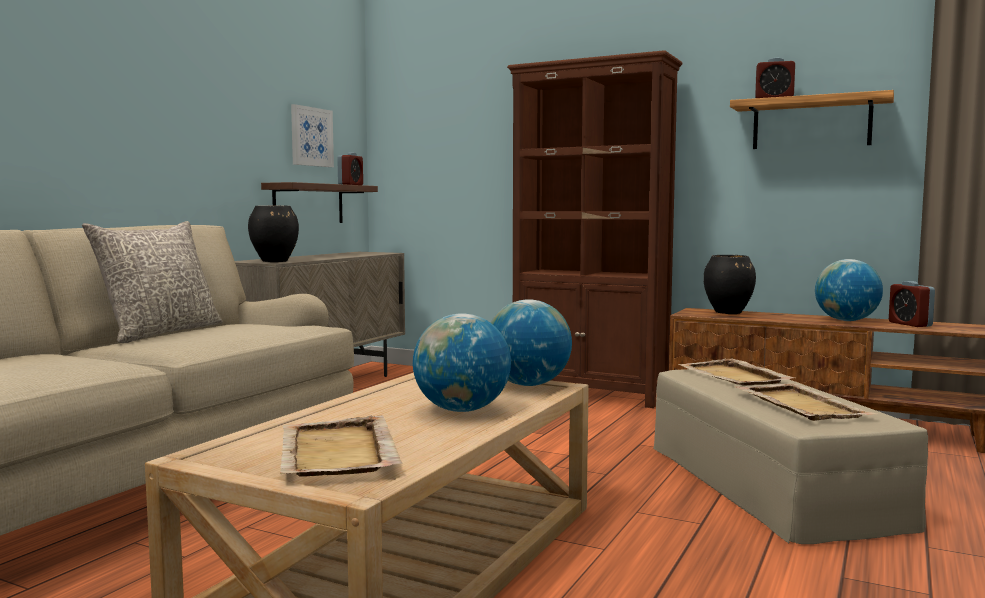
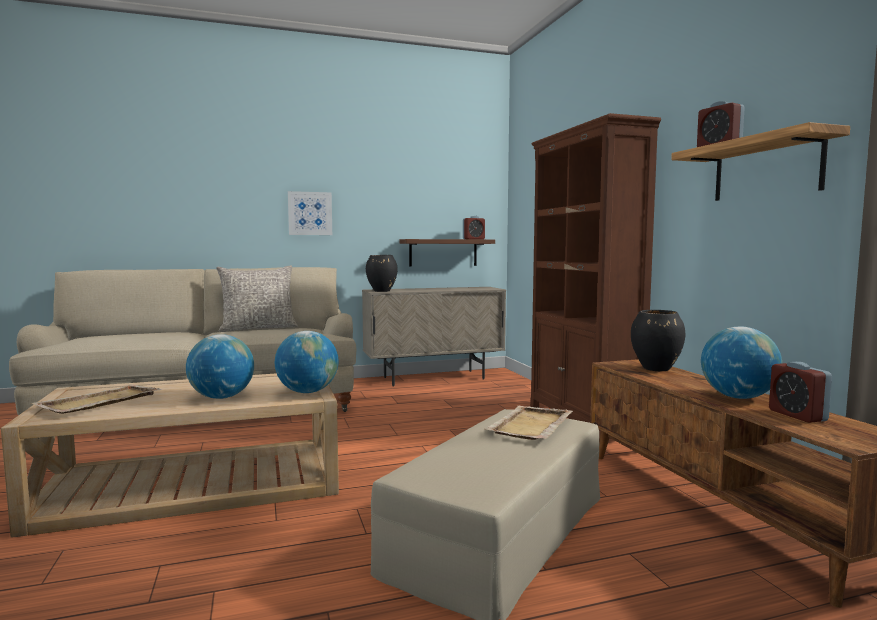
camera: 45 degrees right, 0 degrees up
(311, 137) = (447, 206): picture -> picture (310, 213)
(800, 405) = (471, 460): beige tray -> none
(910, 324) = (797, 415): alarm clock -> alarm clock turned 45 degrees counterclockwise

